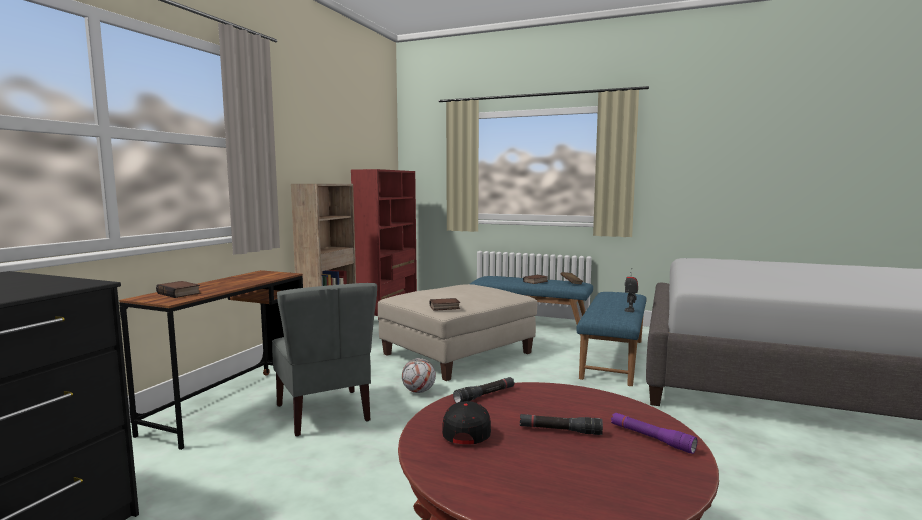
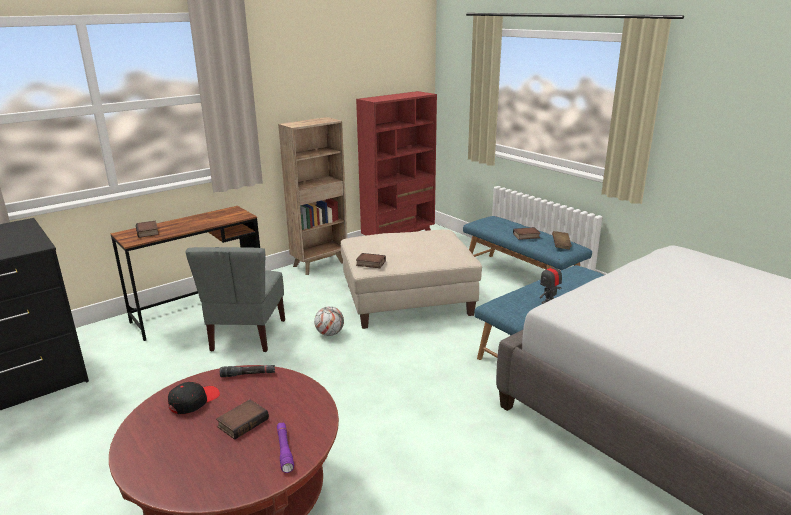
camera: 30 degrees right, 15 degrees up
(560, 430) = (243, 422): black flashlight -> book

